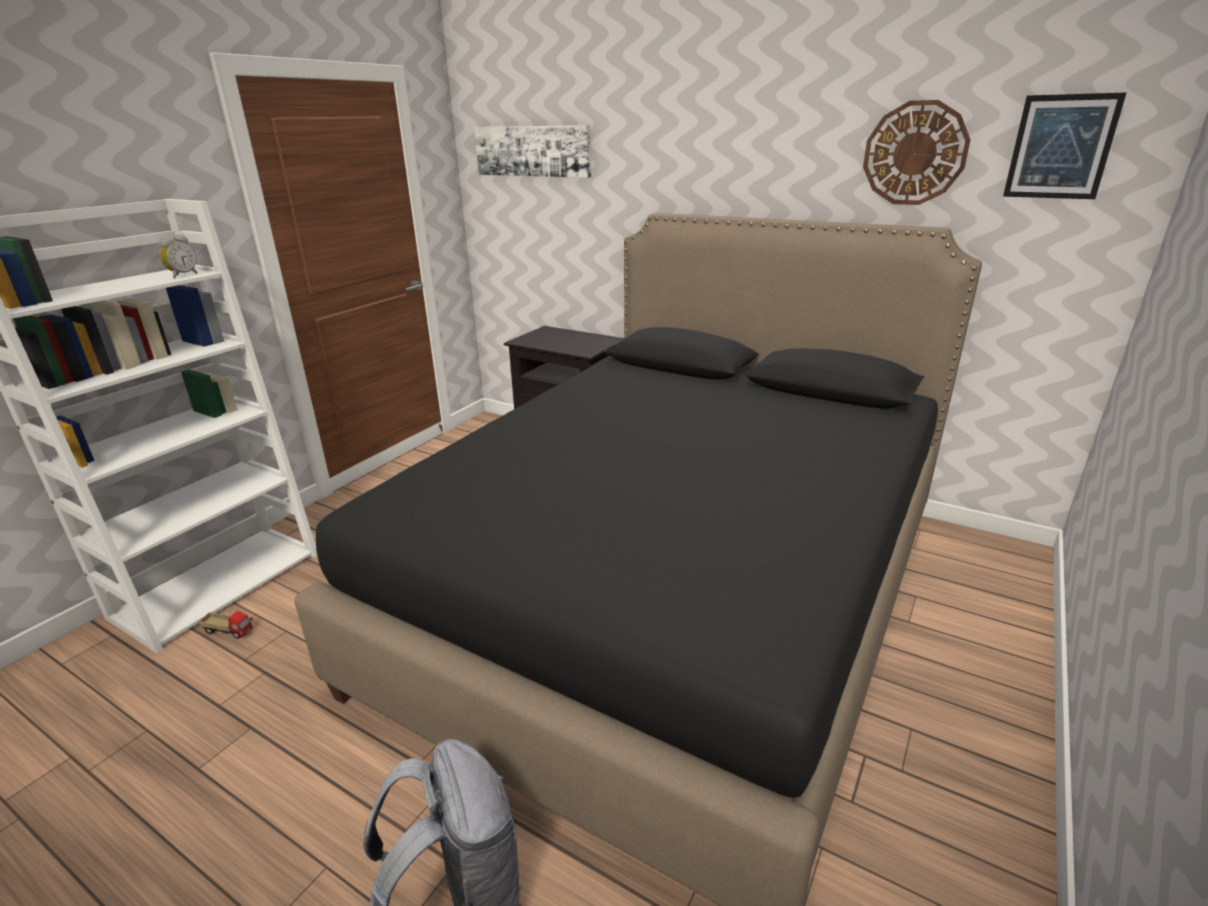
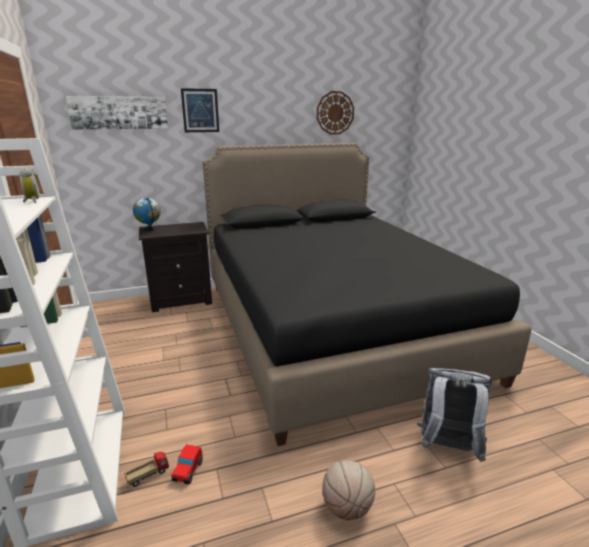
camera: 50 degrees left, 5 degrees down
(248, 654) = (188, 471): none -> toy car
(250, 832) = (347, 507): none -> basketball
(543, 332) = (149, 229): none -> globe
(1061, 147) = (381, 110): picture -> picture (200, 110)

